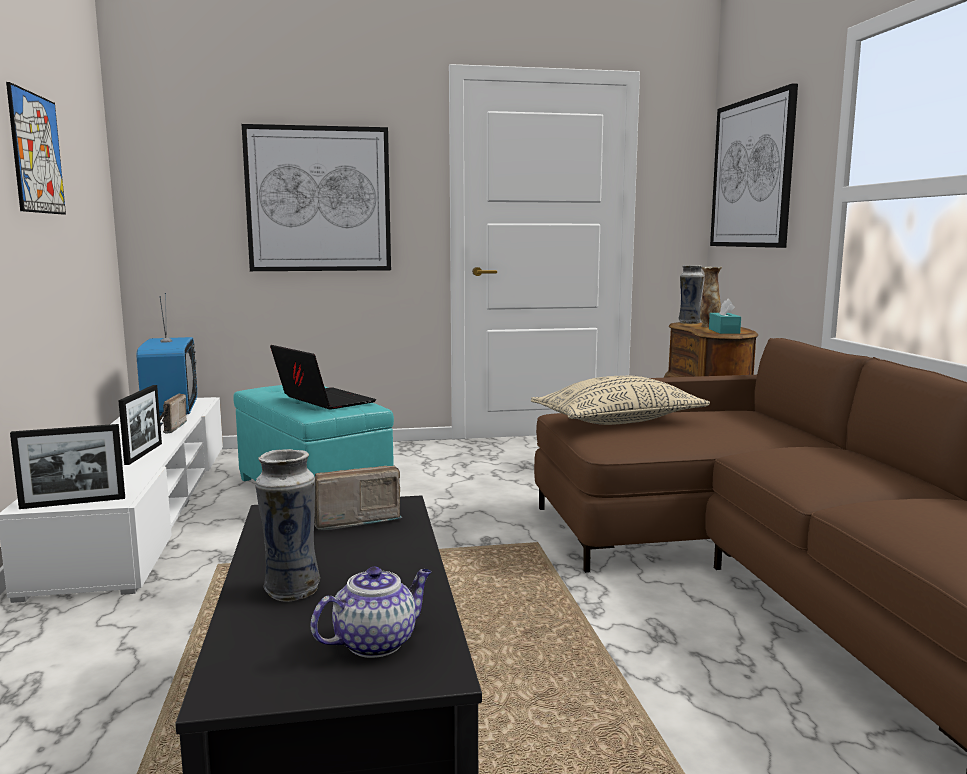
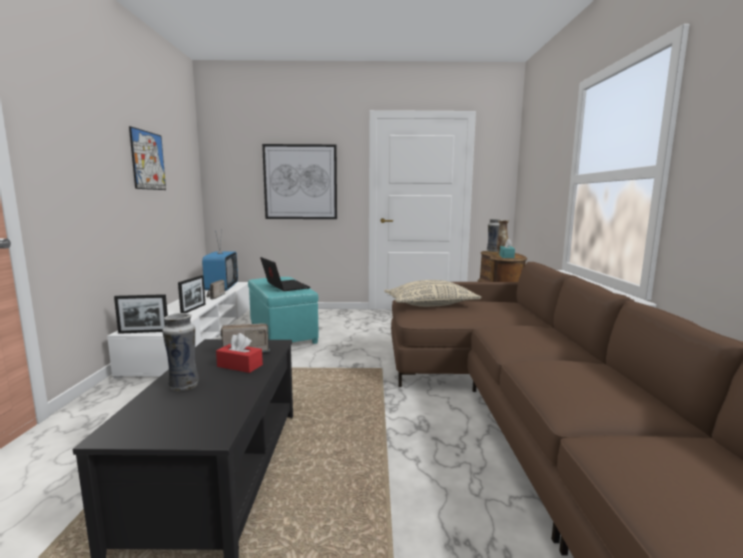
camera: 10 degrees right, 0 degrees up
(367, 547) = (240, 366): none -> red tissue box
(376, 642) = (200, 417): teapot -> none
(752, 173) = (534, 167): picture -> none

